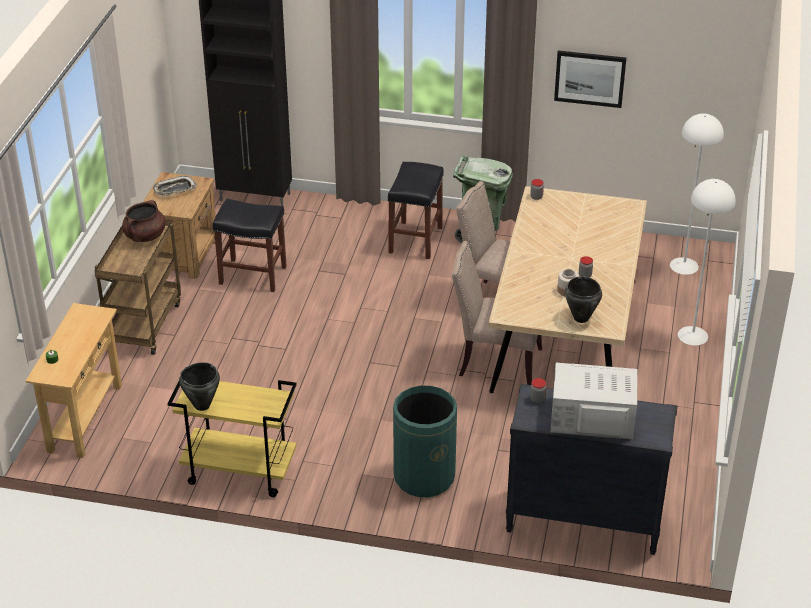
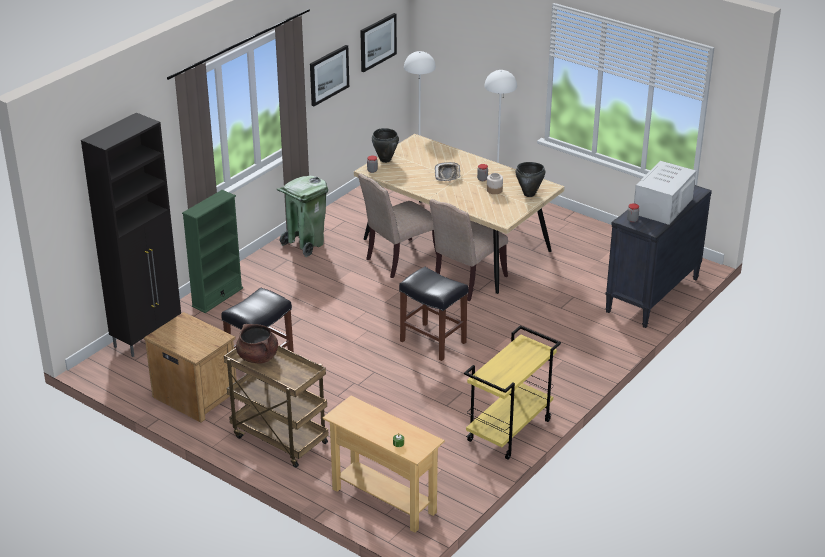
camera: 65 degrees left, 5 degrees down
(174, 190) = (181, 335): tray -> tray (447, 174)
(201, 405) = (509, 380): black cooking pot -> black cooking pot (385, 160)
(345, 213) = (217, 297): none -> green bookcase
(415, 239) = (285, 274): black stool -> black stool (432, 341)
(424, 476) = (569, 346): green trash can -> none
(688, 81) = (377, 42): none -> picture

